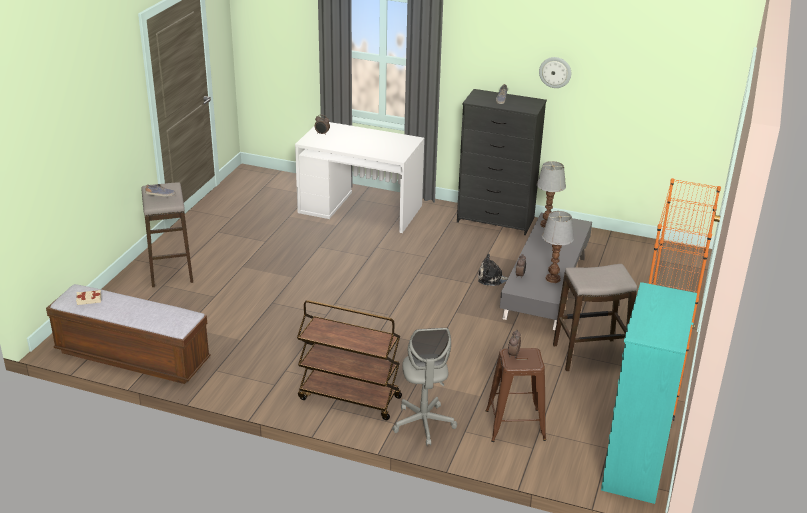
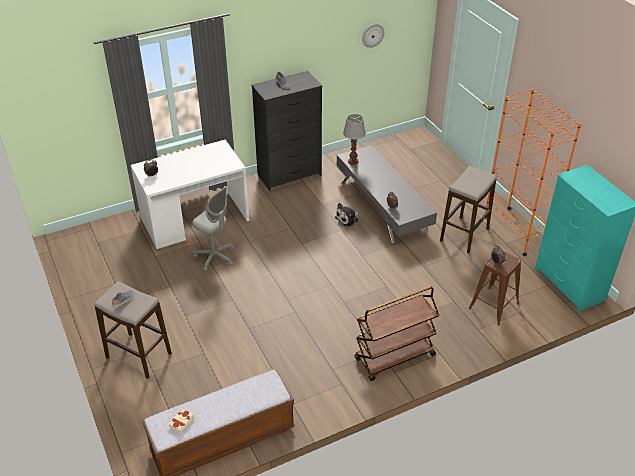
camera: 45 degrees left, 10 degrees up
(423, 424) = (454, 342): grey office chair -> grey office chair (215, 257)
(553, 278) = (410, 197): table lamp -> none
(555, 72) = (311, 47): wall clock -> wall clock (372, 35)

